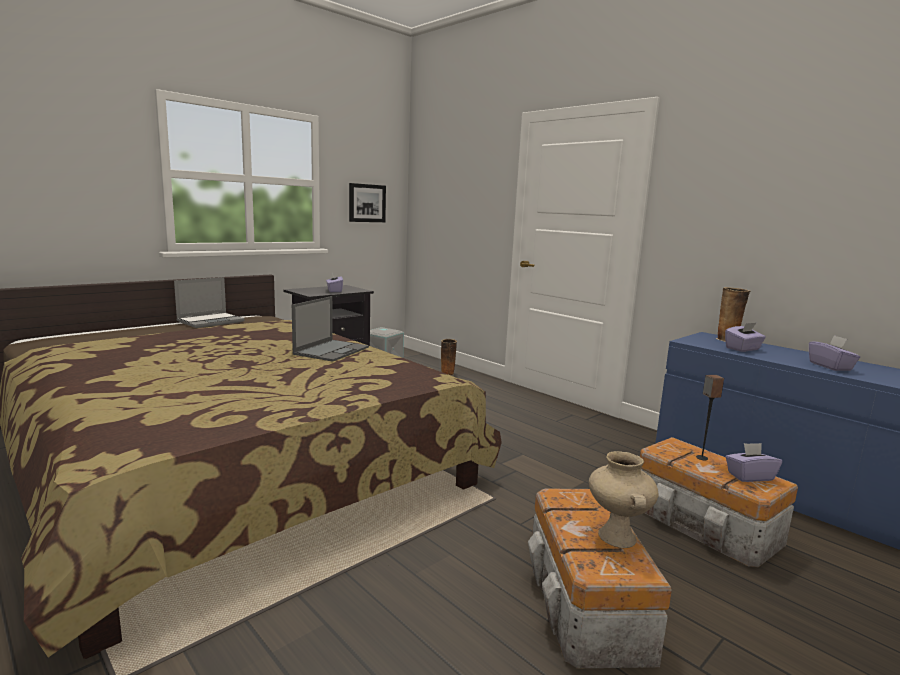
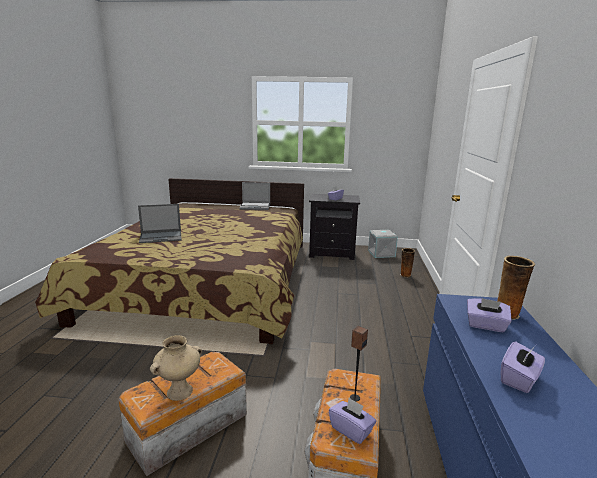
camera: 50 degrees right, 5 degrees up
(332, 350) = (248, 235): laptop -> laptop (161, 237)
(366, 203) = (389, 137): picture -> none

